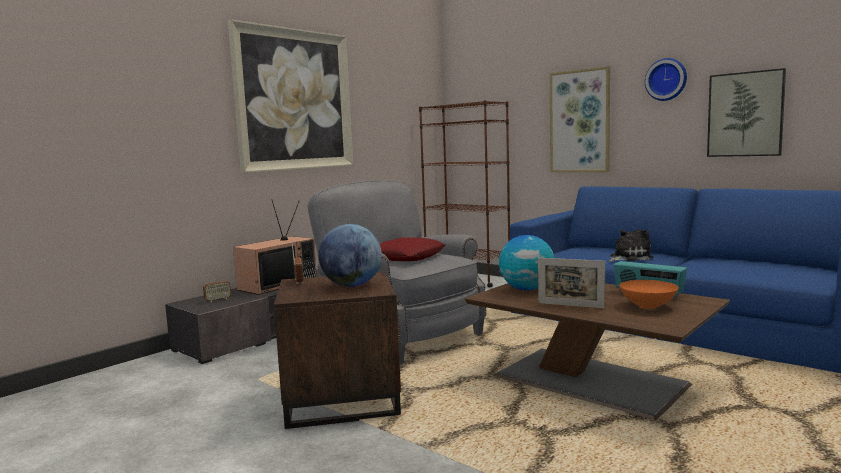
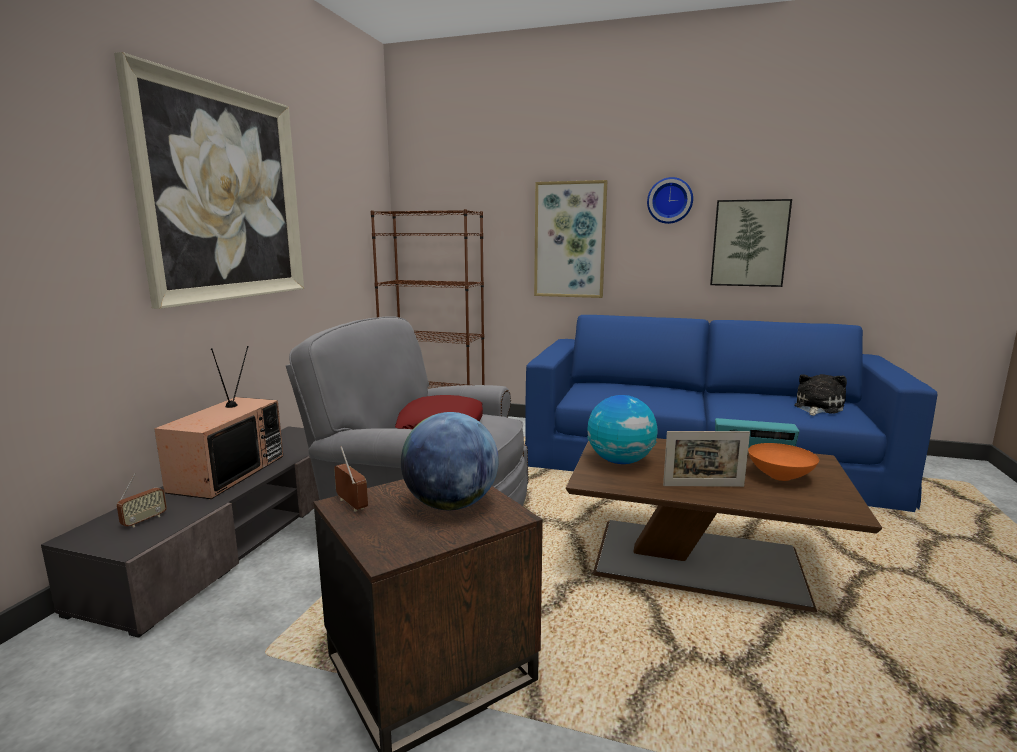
camera: 25 degrees left, 5 degrees up
(628, 258) = (658, 398): plush toy -> plush toy (817, 407)

